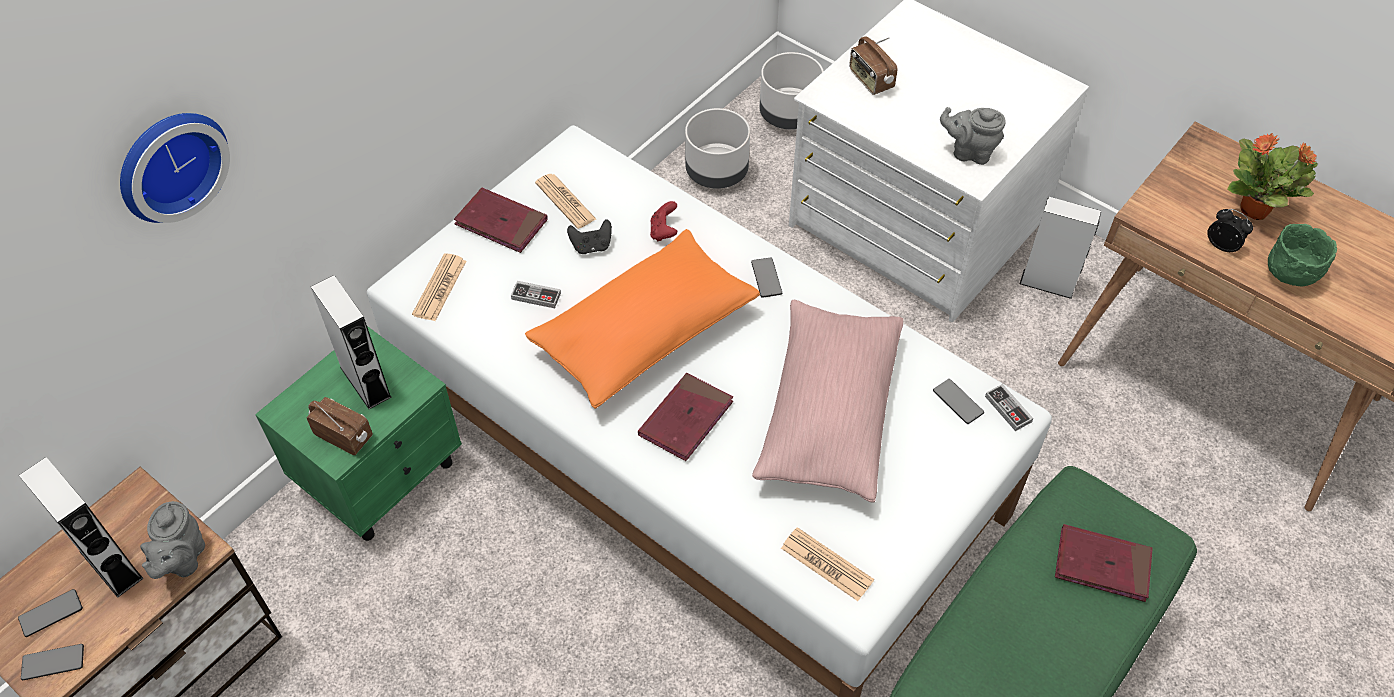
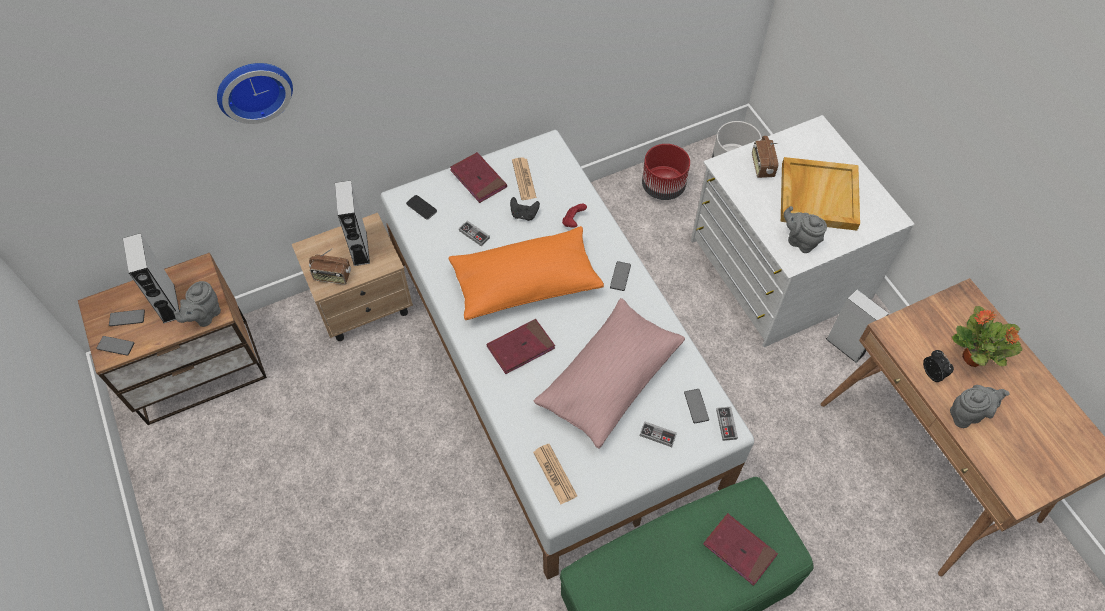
camera: 25 degrees right, 5 degrees up
(344, 435) = (332, 276): radio -> radio turned 135 degrees clockwise
(382, 475) = (365, 305): green nightstand -> beige nightstand
(440, 288) = (421, 207): newspaper -> phone
(717, 172) = (663, 186): grey planter -> red planter
(931, 458) = (657, 435): none -> game controller
(958, 91) = (817, 195): none -> beige tray
(1289, 276) = (967, 414): green bowl -> grey teapot

